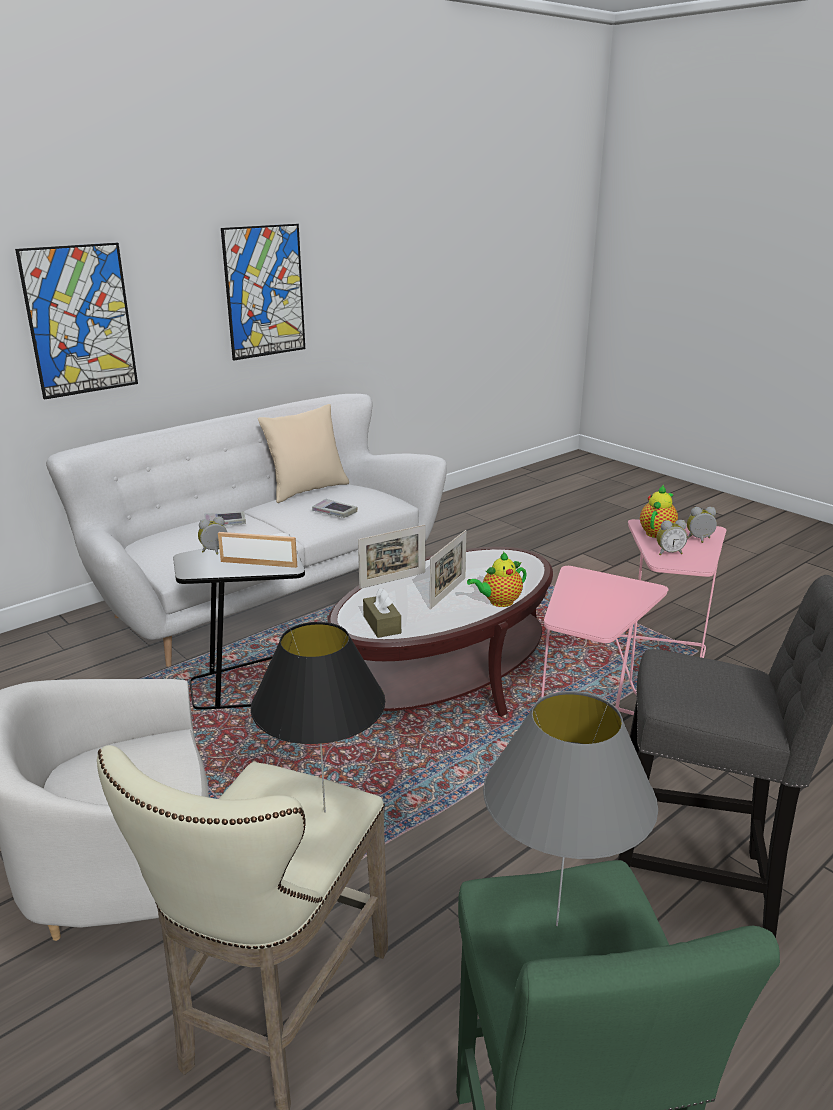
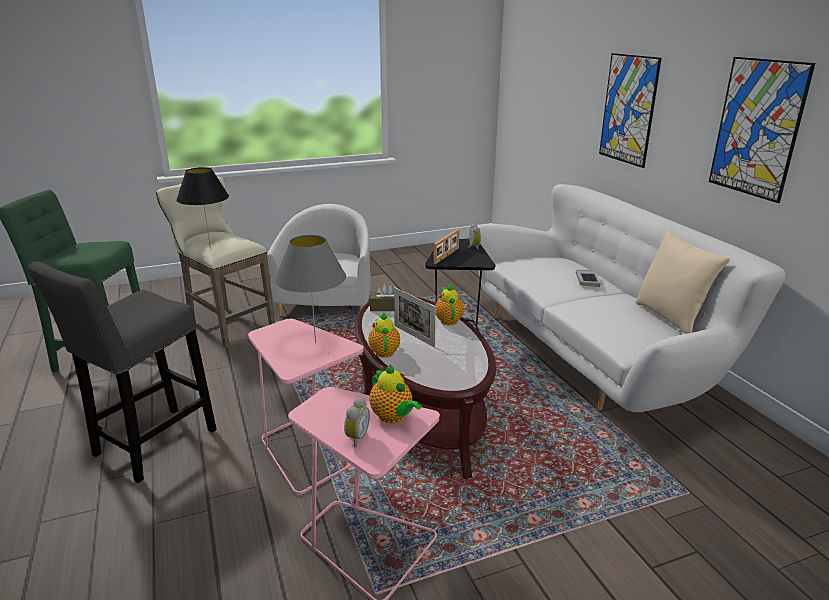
camera: 110 degrees right, 0 degrees up
(334, 512) = (602, 319): book -> none
(392, 580) = (448, 320): picture frame -> teapot
(556, 925) = (91, 249): grey table lamp -> grey table lamp (315, 342)
(668, 553) = (343, 405): alarm clock -> none

